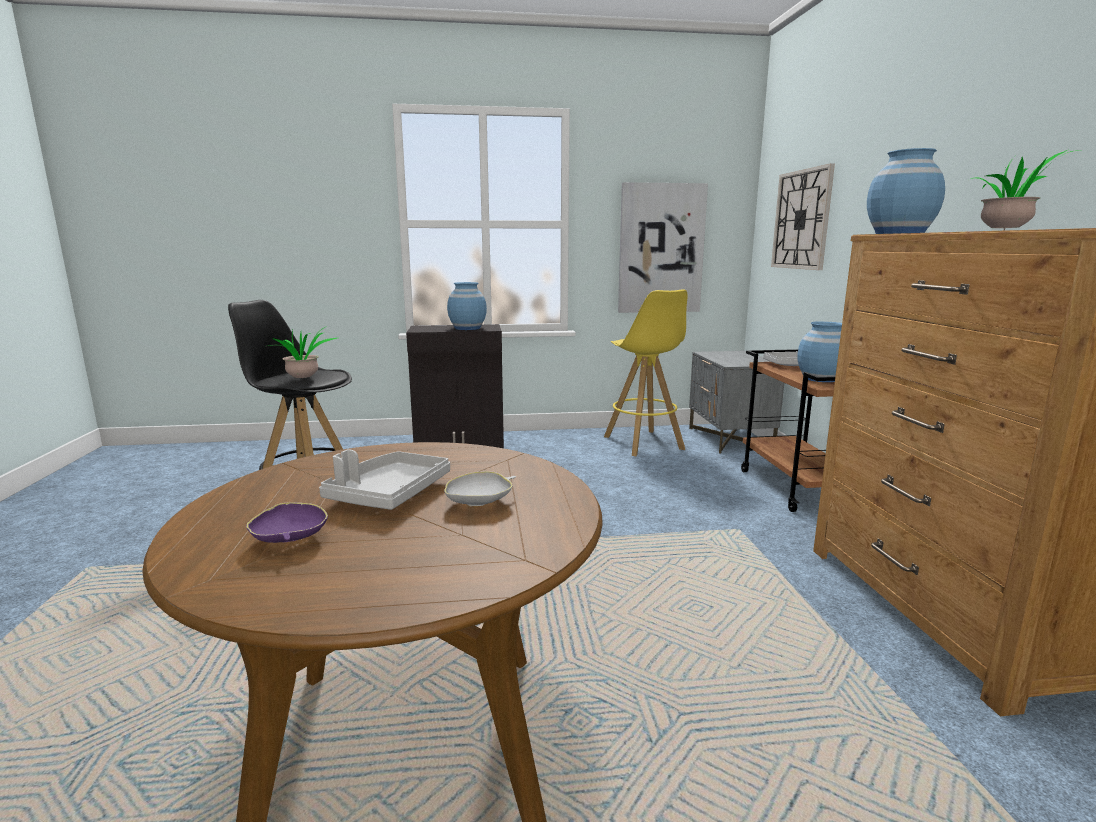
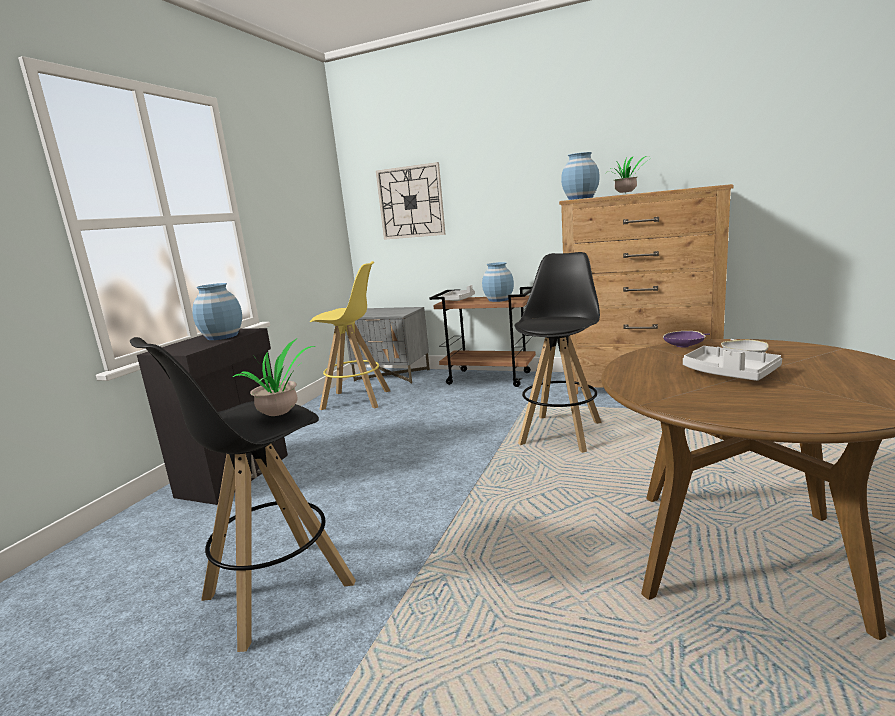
camera: 60 degrees left, 0 degrees up
(290, 539) = (818, 394): purple bowl -> purple bowl (685, 346)
(661, 249) = (302, 234): picture -> none
(669, 569) = (561, 432): none -> black stool

